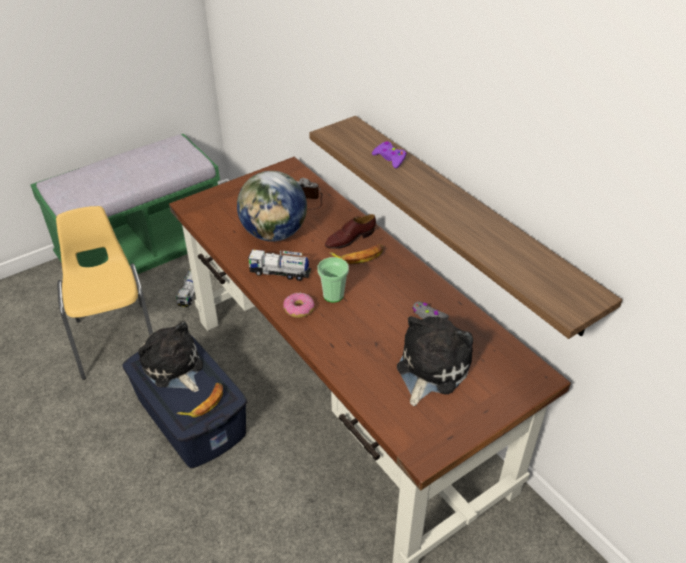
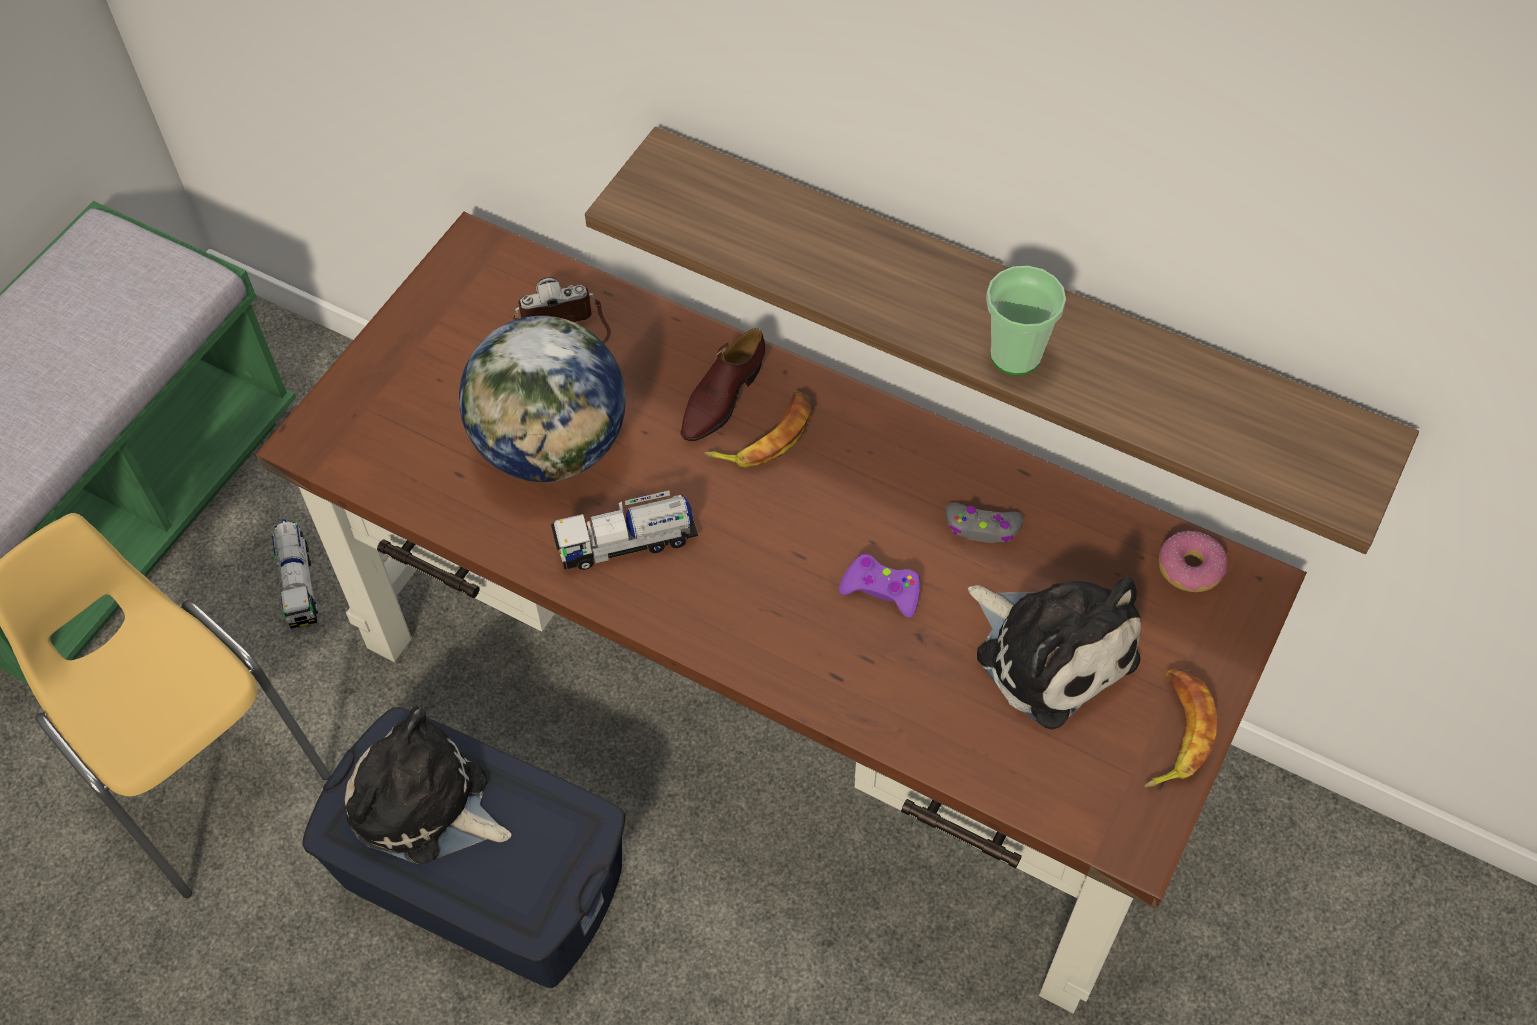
camera: 25 degrees left, 15 degrees up
(204, 403) = (541, 858): banana -> banana (1174, 732)
(299, 309) = (721, 619): donut -> donut (1189, 568)
(333, 295) = (770, 556): cup -> cup (1015, 355)
(390, 158) = (805, 231): purple game controller -> purple game controller (881, 590)
(430, 369) = (1050, 650): plush toy -> plush toy turned 135 degrees clockwise

